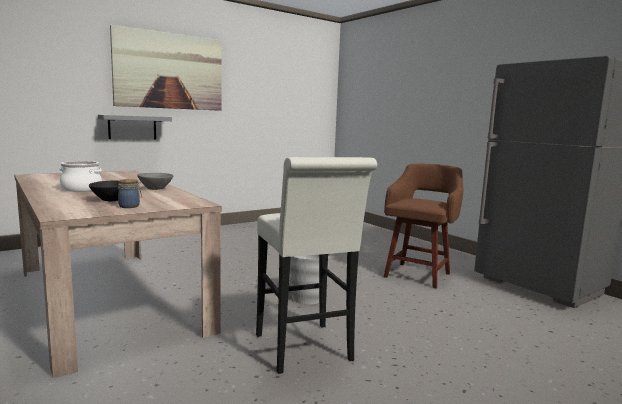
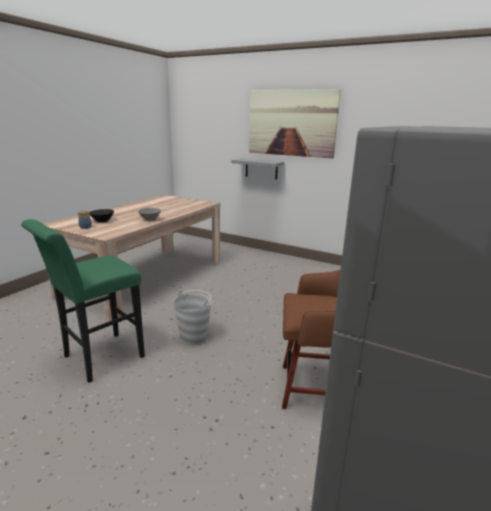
camera: 65 degrees right, 10 degrees up
(82, 189) = (131, 211): cooking pot -> none
(305, 351) = (98, 359): white stool -> green stool

